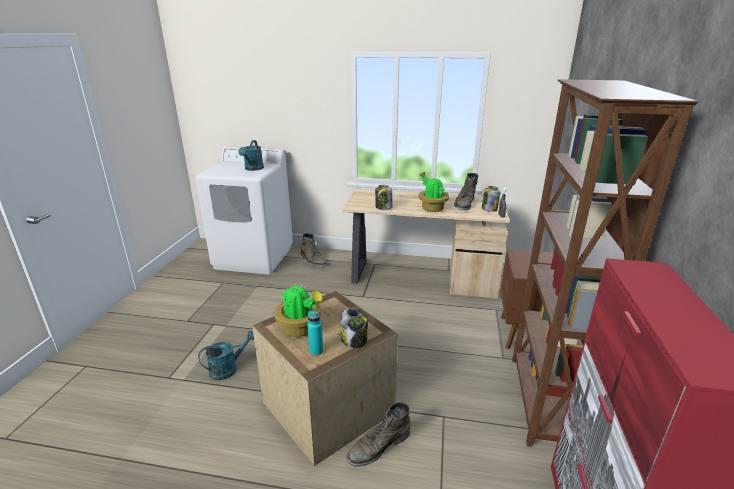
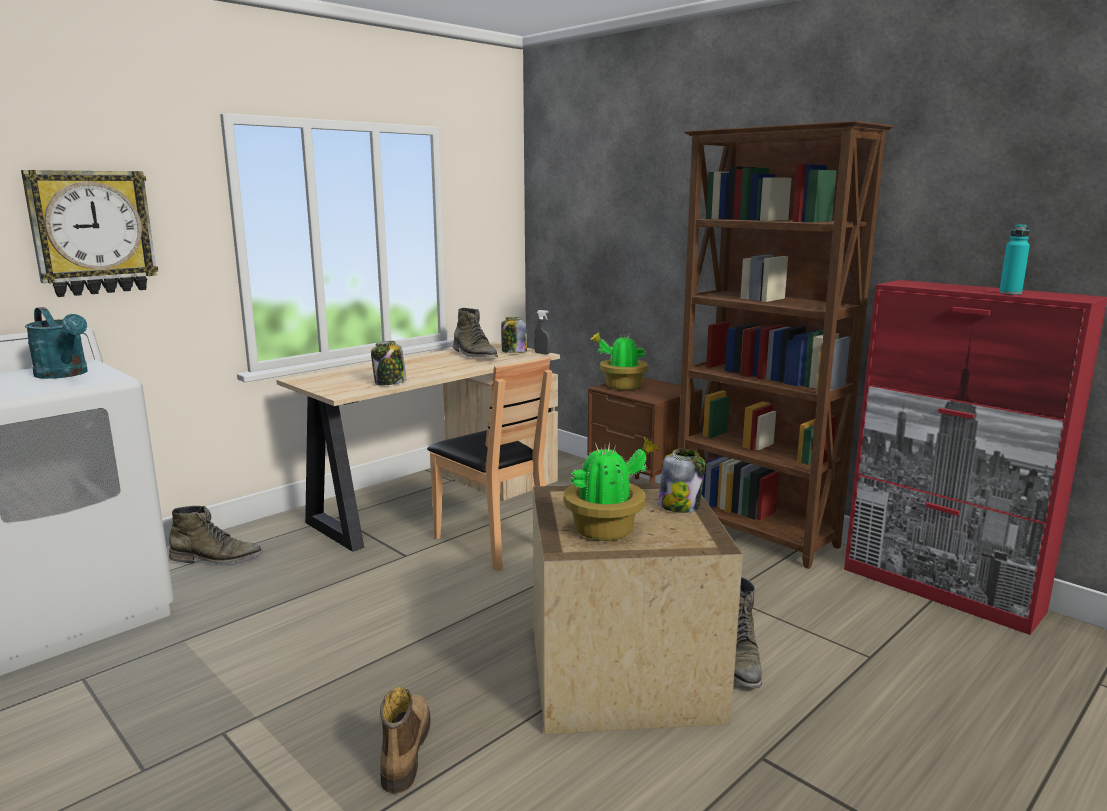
camera: 55 degrees left, 10 degrees down
(228, 368) = (404, 750): turquoise watering can -> boot
(291, 108) = (92, 233): none -> wall clock
(316, 351) = (677, 533): turquoise bottle -> turquoise bottle (1010, 293)
(403, 312) = (493, 542): none -> brown chair
(431, 208) = (452, 367): potted plant -> potted plant (621, 386)

